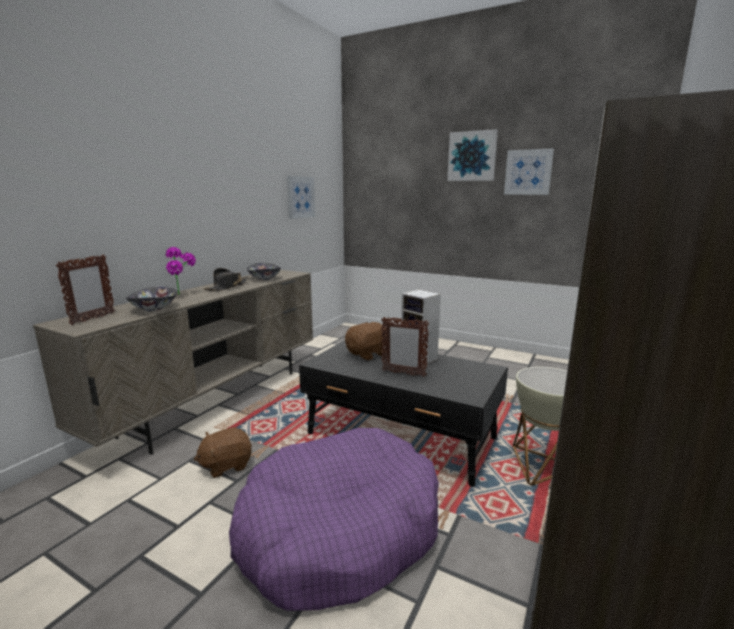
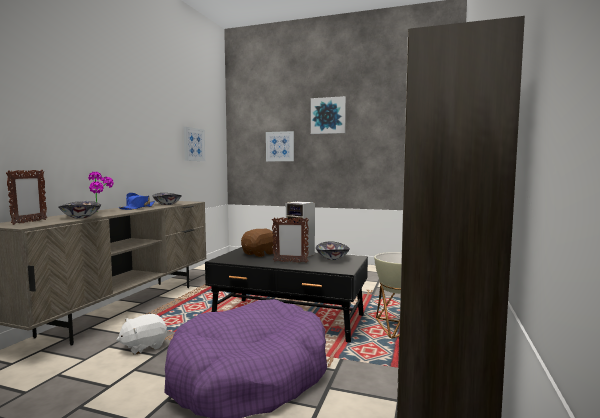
camera: 10 degrees left, 10 degrees down
(226, 465) = (143, 346): brown plush toy -> white plush toy
(227, 287) = (138, 208): black hat -> blue hat
(459, 369) = (332, 258): none -> bowl
(528, 172) = (369, 126): picture -> picture (280, 146)

